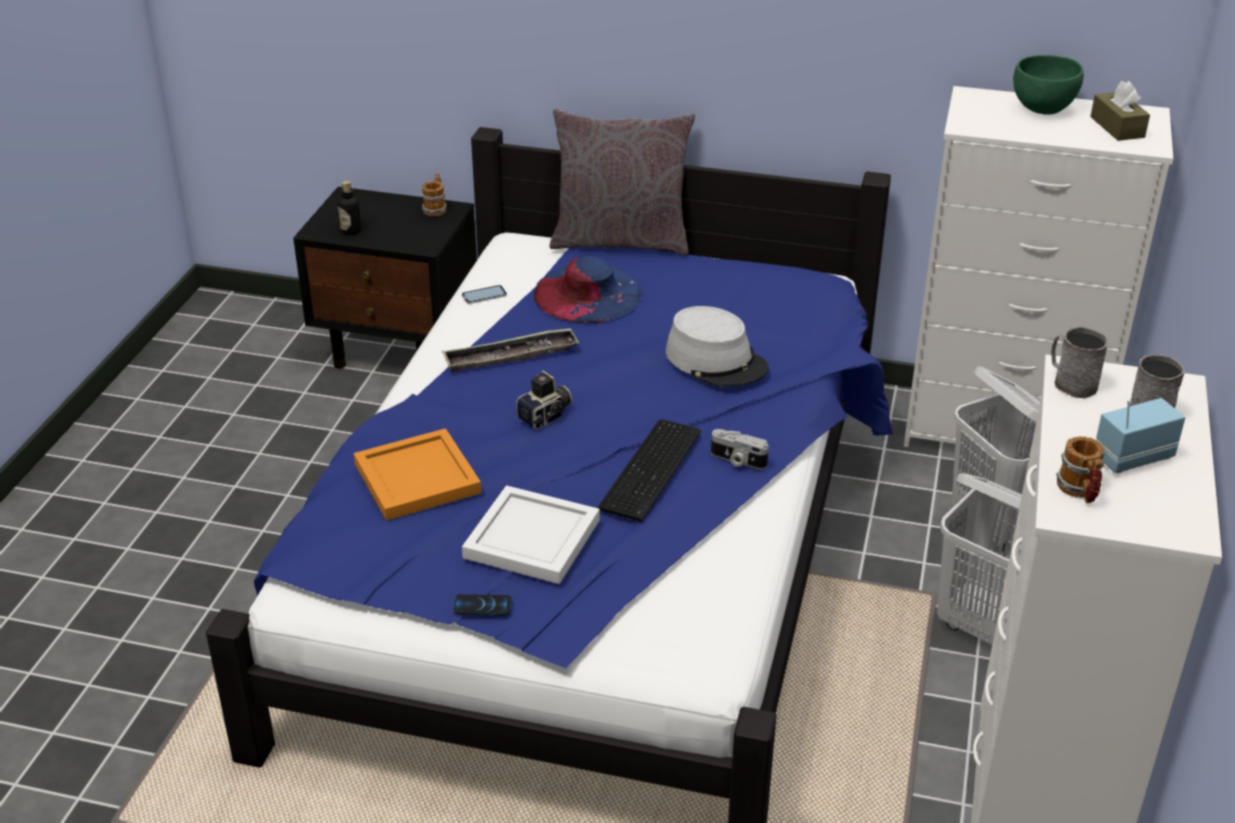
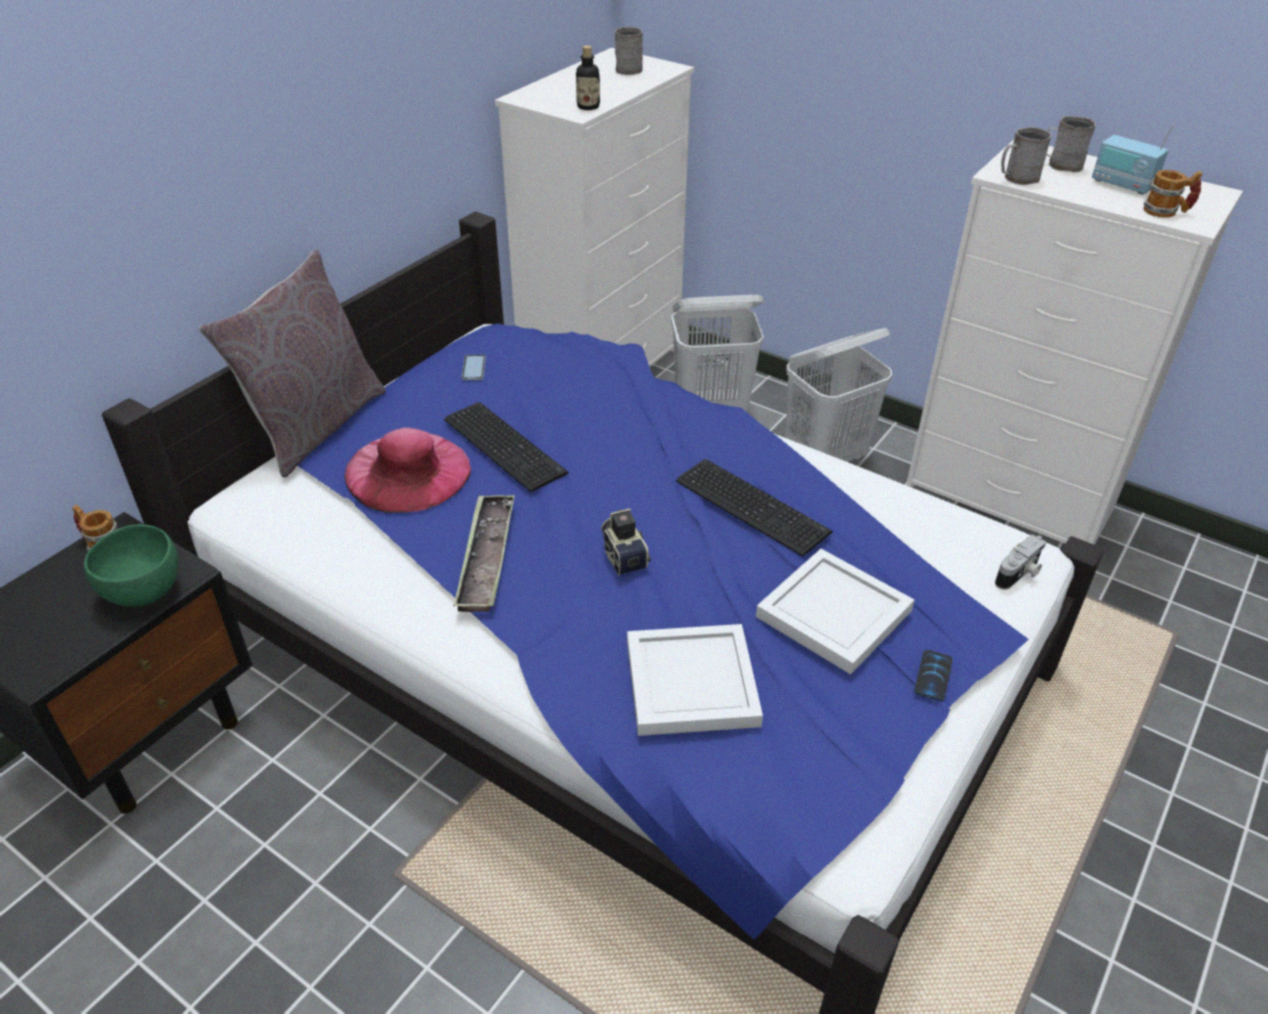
camera: 70 degrees left, 5 degrees up
(351, 230) = (74, 638): bottle -> bottle (588, 107)
(419, 479) = (693, 681): orange tray -> white tray
(484, 295) = (330, 554): phone -> phone (473, 368)
(588, 293) = (407, 471): blue hat -> pink hat
(652, 326) = (505, 444): none -> keyboard
(716, 360) = (594, 421): grey hat -> none
(737, 460) = (756, 453): camera -> camera (1019, 574)
(1042, 109) = (573, 82): green bowl -> green bowl (144, 592)
(1117, 127) = (629, 68): brown tissue box -> grey mug
(1132, 457) = (1122, 185): radio -> radio turned 45 degrees counterclockwise

